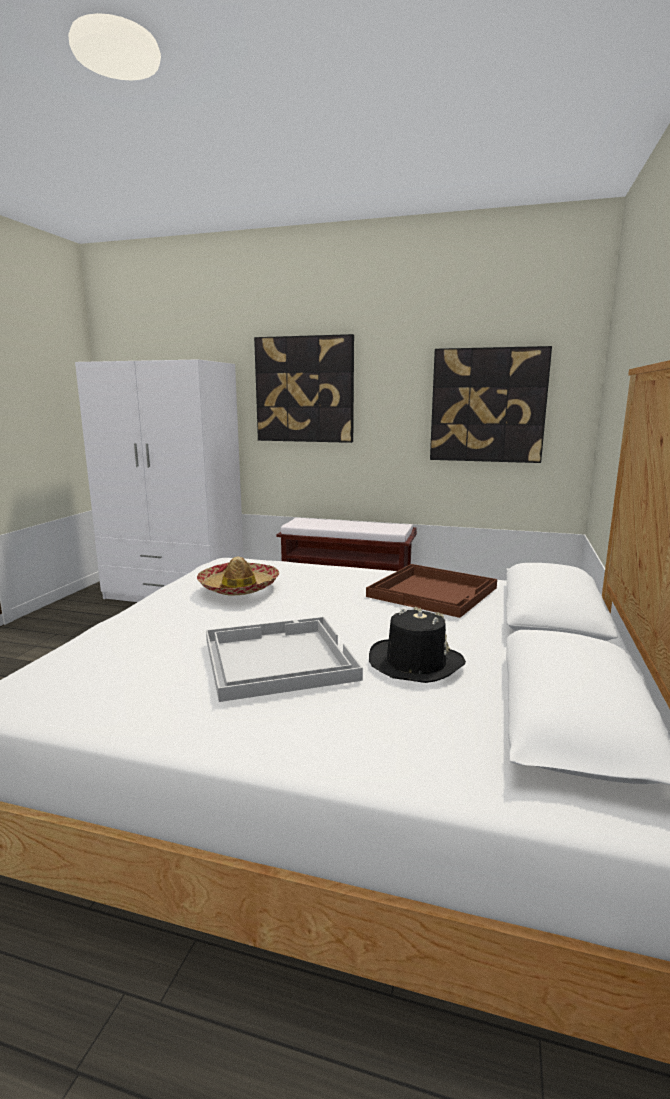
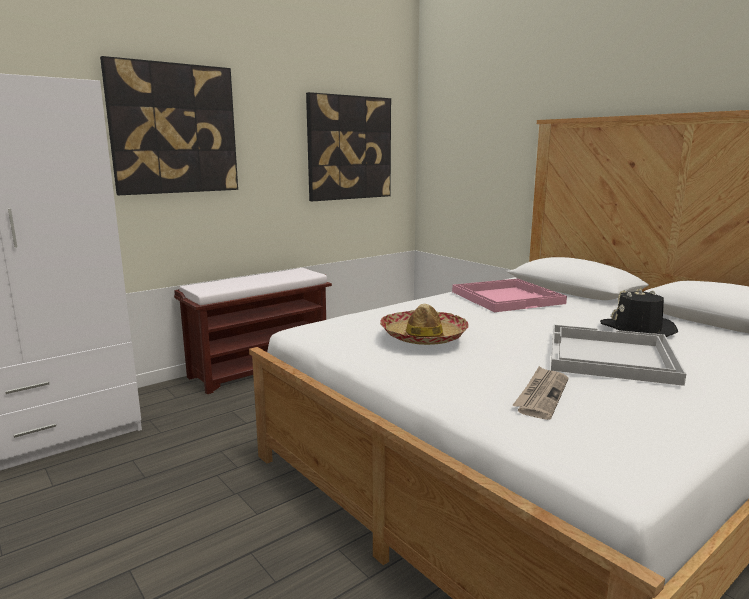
camera: 55 degrees left, 0 degrees up
(143, 647) = (541, 395): none -> newspaper
(434, 592) = (507, 297): brown tray -> pink tray

